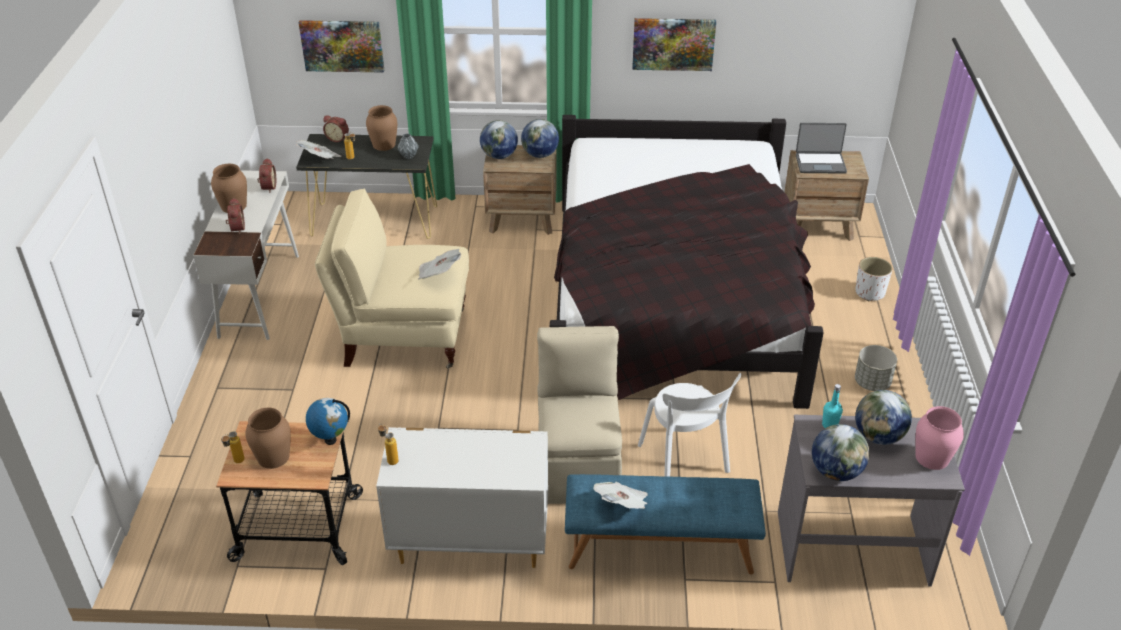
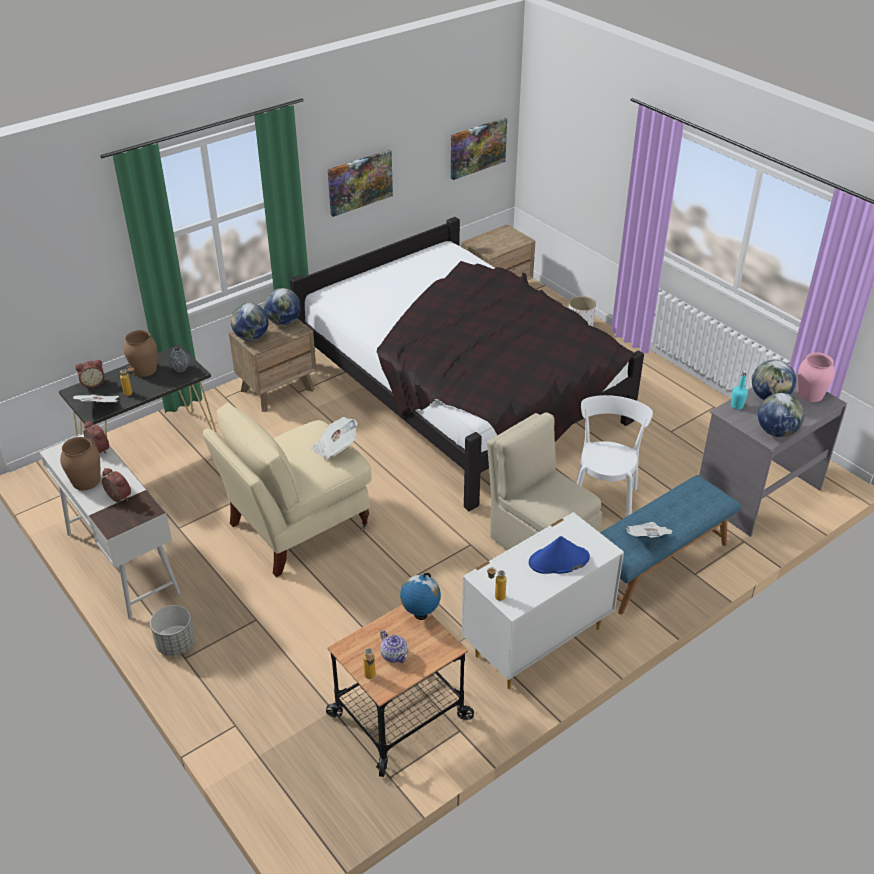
camera: 40 degrees left, 0 degrees up
(274, 456) = (394, 655): brown vase -> teapot
(342, 45) = (69, 287): picture -> picture (477, 148)
(478, 463) = (558, 560): none -> blue hat
(685, 461) = (604, 499): white chair -> white chair turned 105 degrees counterclockwise
(820, 163) = (492, 243): laptop -> none
(871, 383) = (649, 385): grey planter -> grey planter (175, 644)

